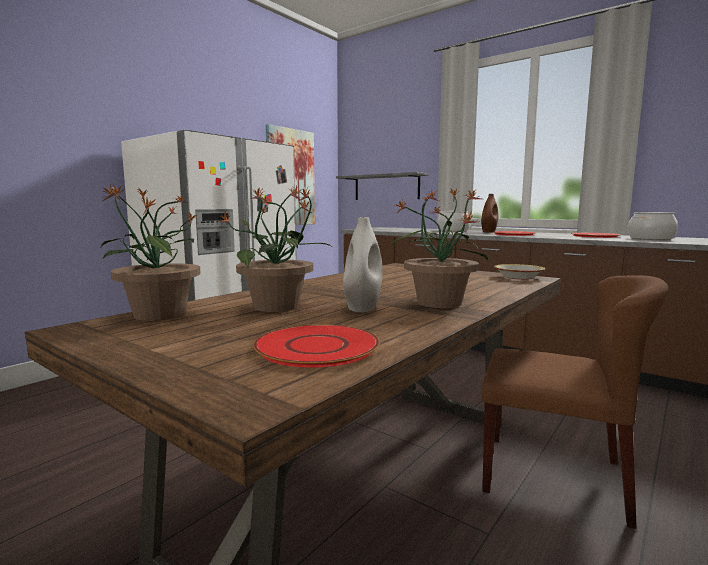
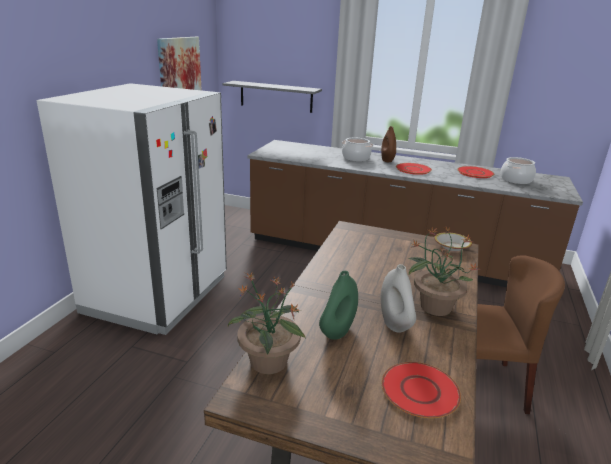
camera: 20 degrees left, 15 degrees up
(278, 306) = (337, 332): potted plant -> green vase

